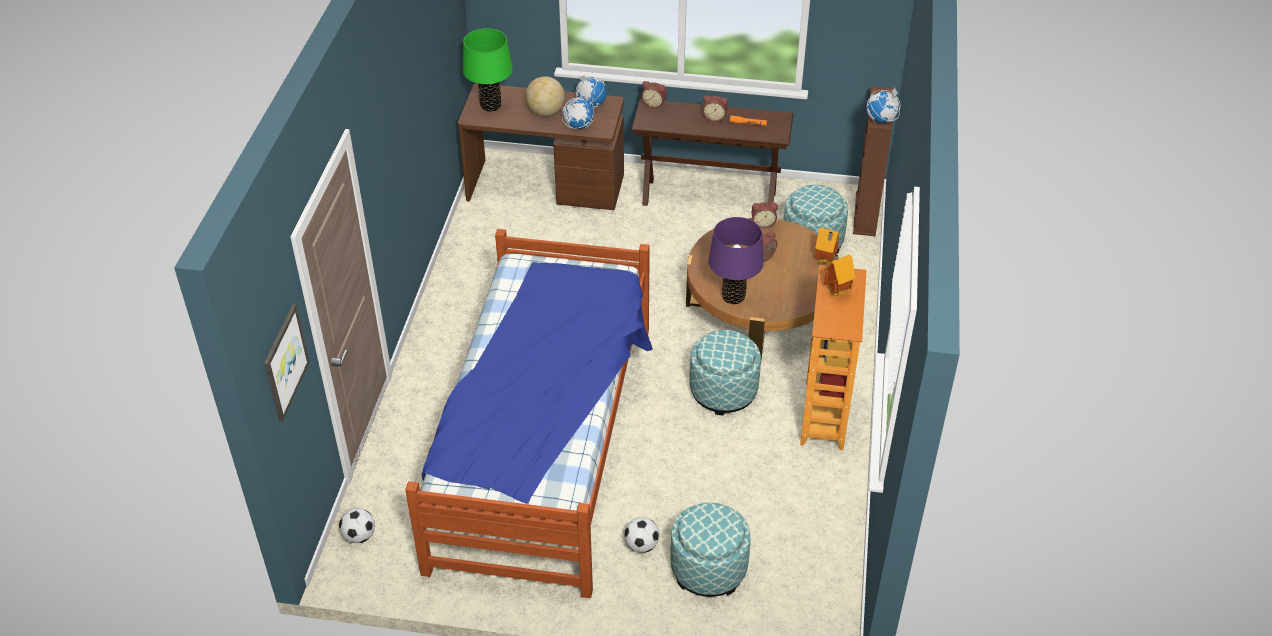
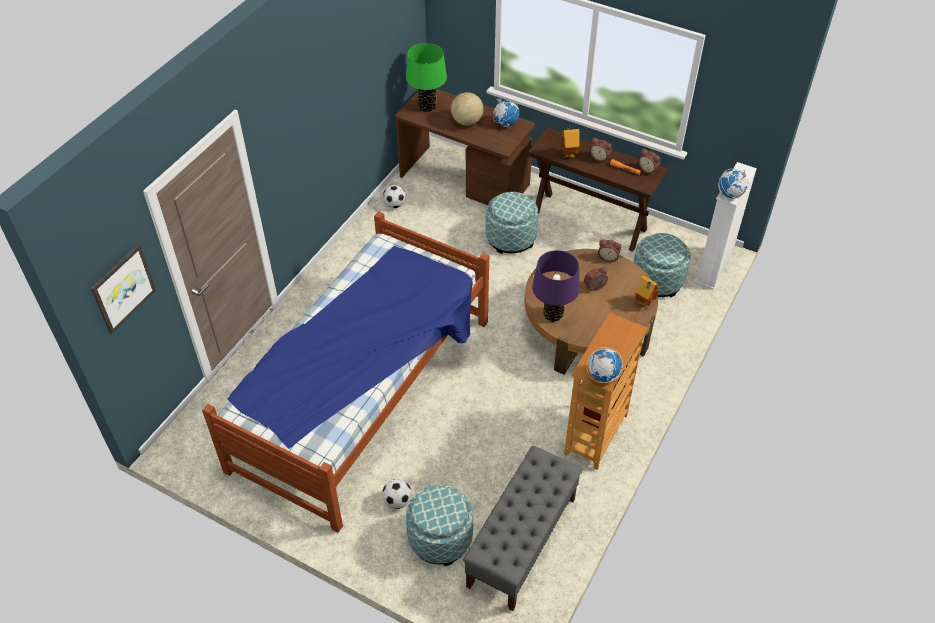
camera: 20 degrees right, 5 degrees up
(359, 536) = (195, 426): football -> football (395, 204)
(578, 126) = (486, 139): globe -> globe (603, 375)
(654, 104) = (556, 134): alarm clock -> alarm clock (648, 169)
(723, 391) = (523, 390): ottoman -> ottoman (510, 238)
(799, 546) = (522, 542): none -> grey bench
(836, 292) = (611, 341): toy house -> toy house (568, 155)
(865, 214) = (714, 267): brown bookcase -> white bookcase

